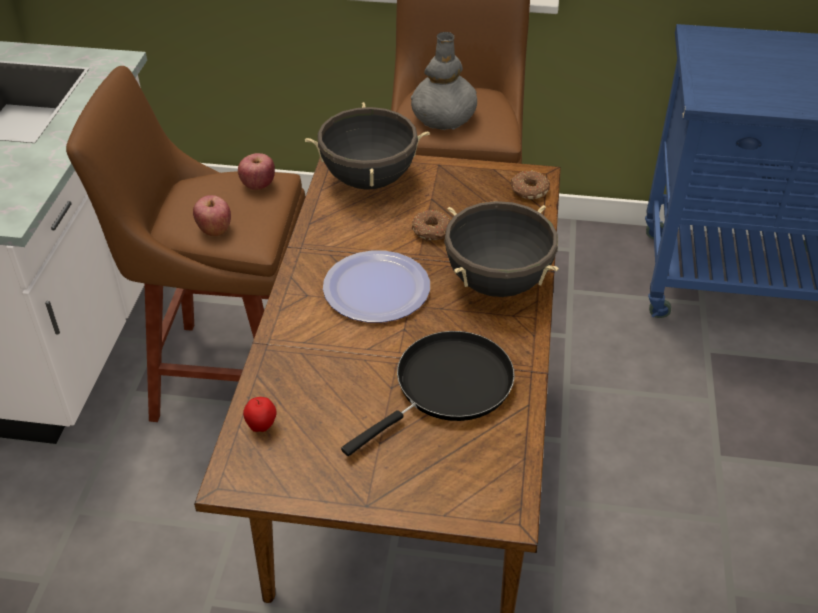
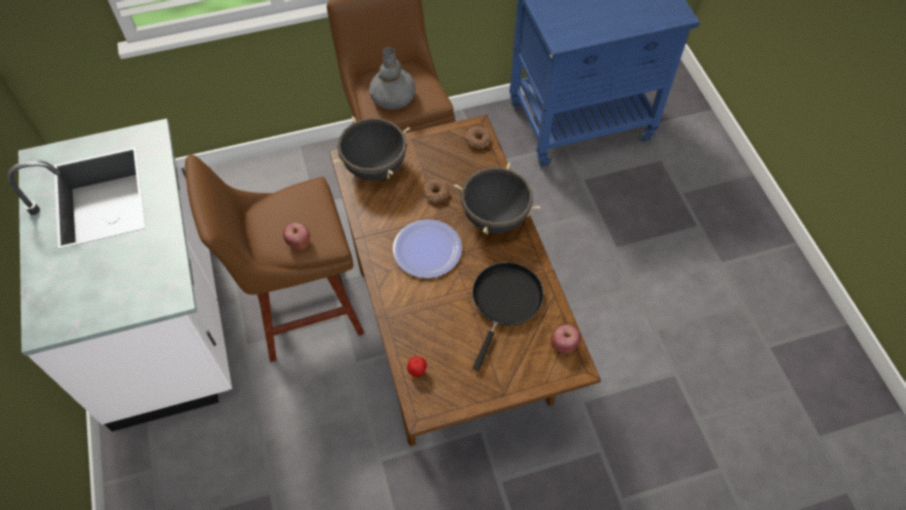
camera: 25 degrees left, 15 degrees up
(258, 185) = (305, 197): apple -> apple (563, 345)

